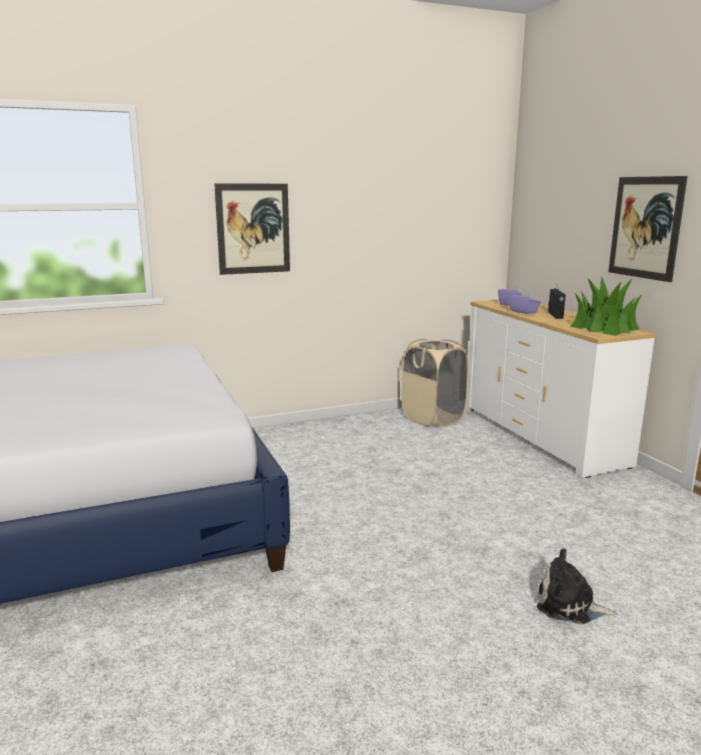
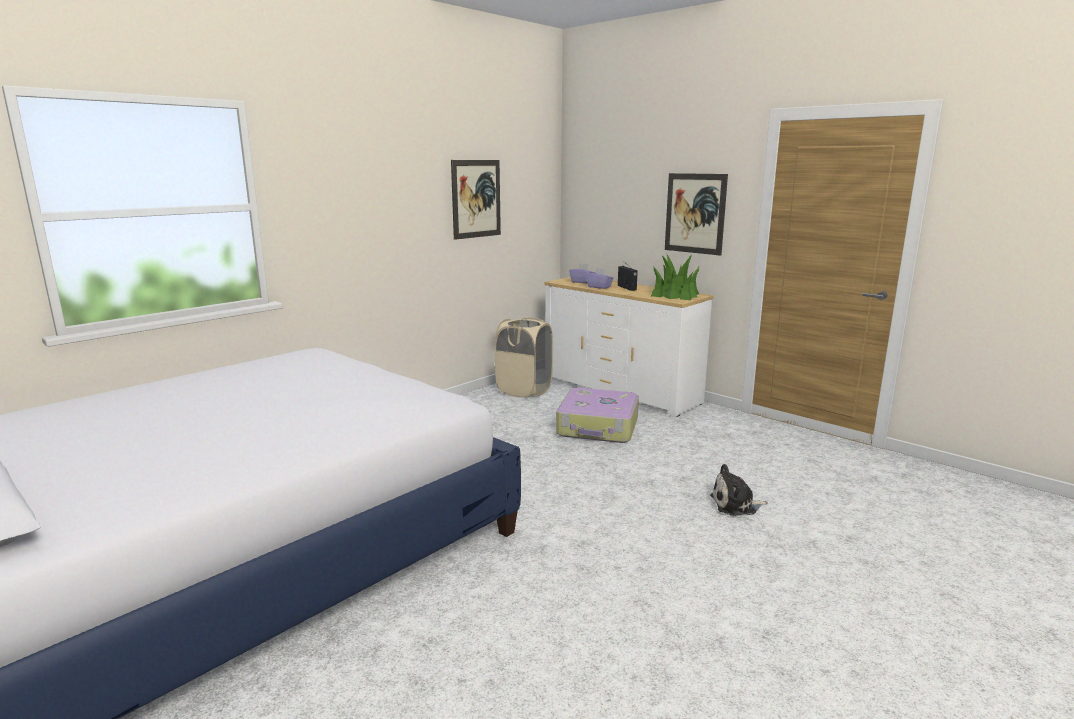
camera: 25 degrees left, 0 degrees up
(253, 229) = (359, 225): picture -> picture (476, 199)
(478, 472) = (598, 427): none -> suitcase

